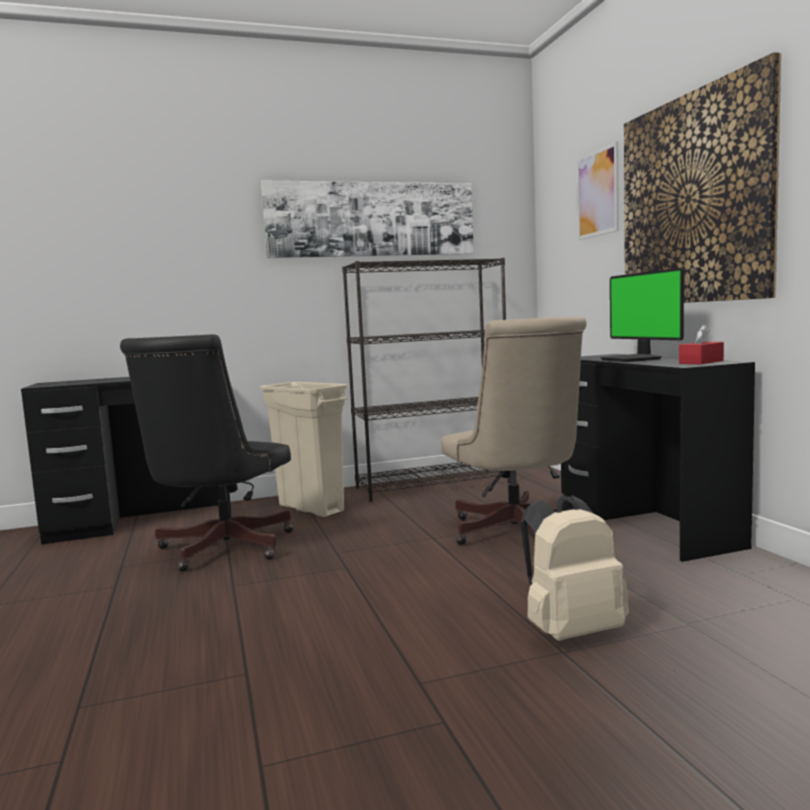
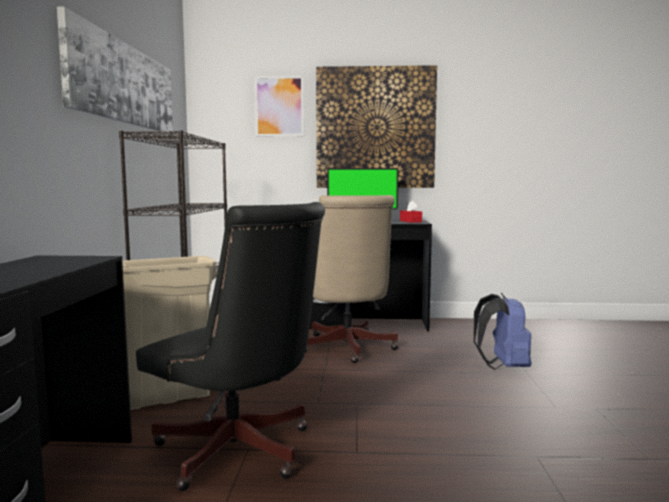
camera: 70 degrees left, 0 degrees up
(517, 534) = (347, 349): beige office chair -> beige office chair turned 75 degrees clockwise
(571, 631) = (503, 367): beige backpack -> blue backpack

